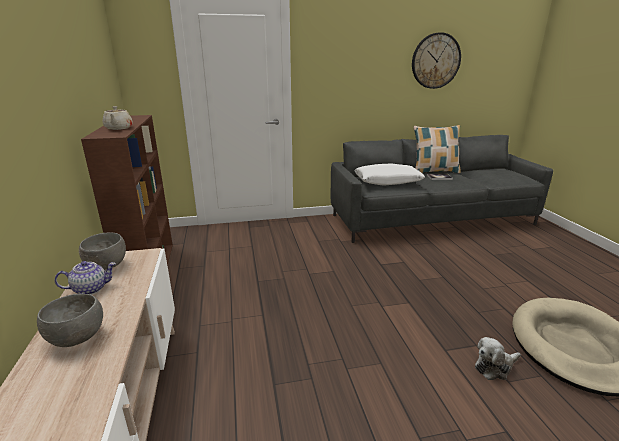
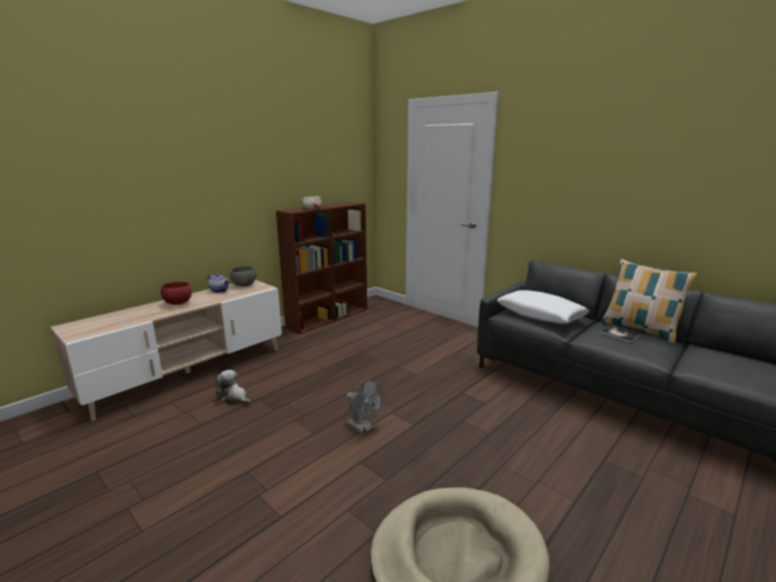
camera: 55 degrees right, 5 degrees down
(78, 338) = (178, 303): grey bowl -> red bowl
(395, 330) = (363, 428): none -> grey fan
(435, 61) = (681, 175): wall clock -> none
(494, 367) = (362, 497): plush toy -> plush toy (234, 398)

